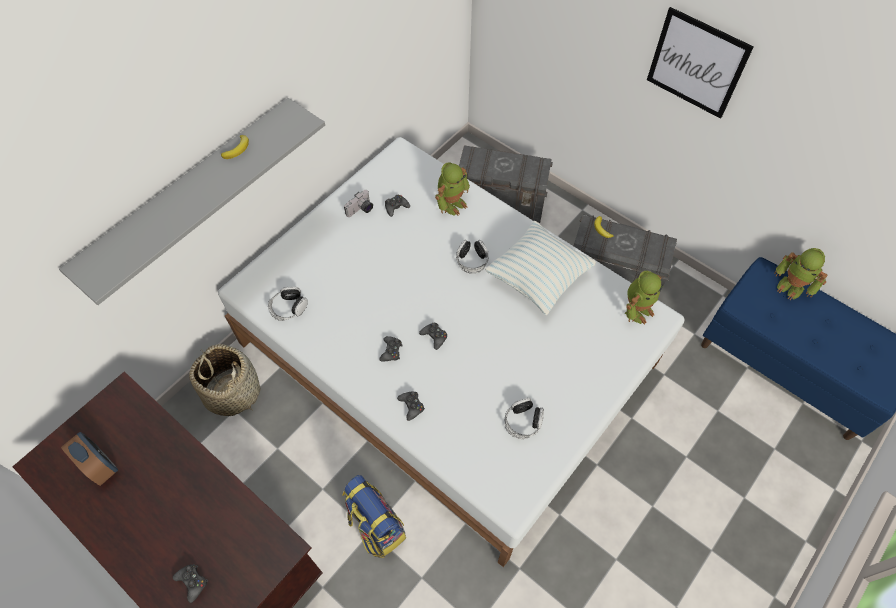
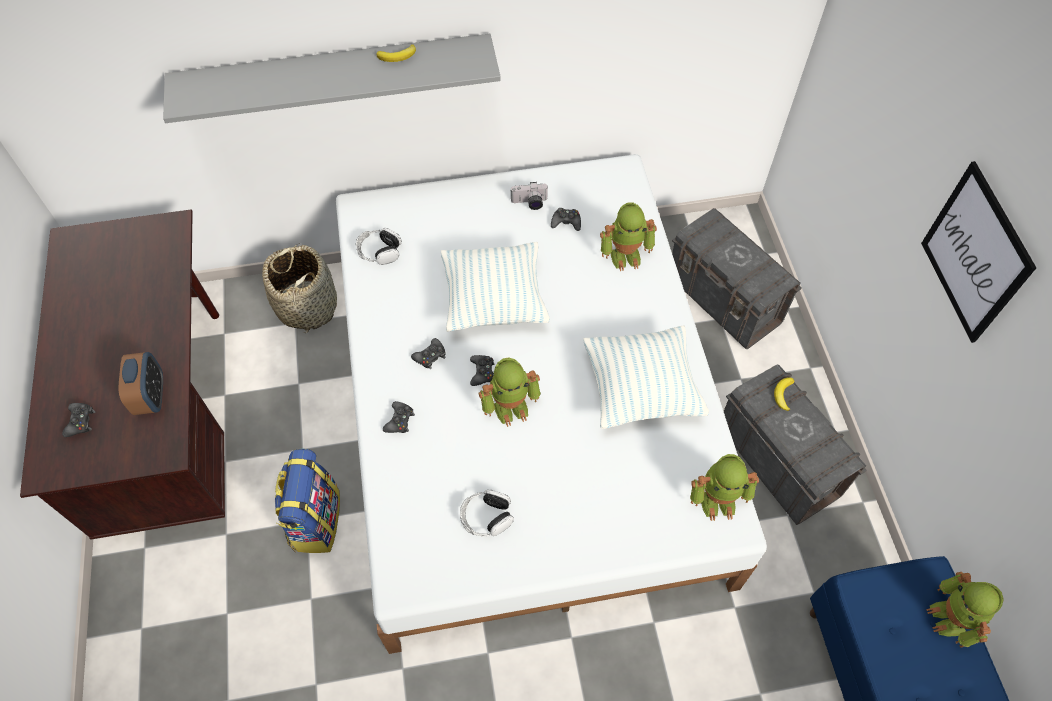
camera: 40 degrees right, 0 degrees up
(100, 466) = (105, 275): alarm clock -> alarm clock (151, 396)
(398, 287) = (494, 301): none -> pillow
(472, 260) = (590, 325): headphones -> none
(472, 344) = (510, 406): none -> toy robot

